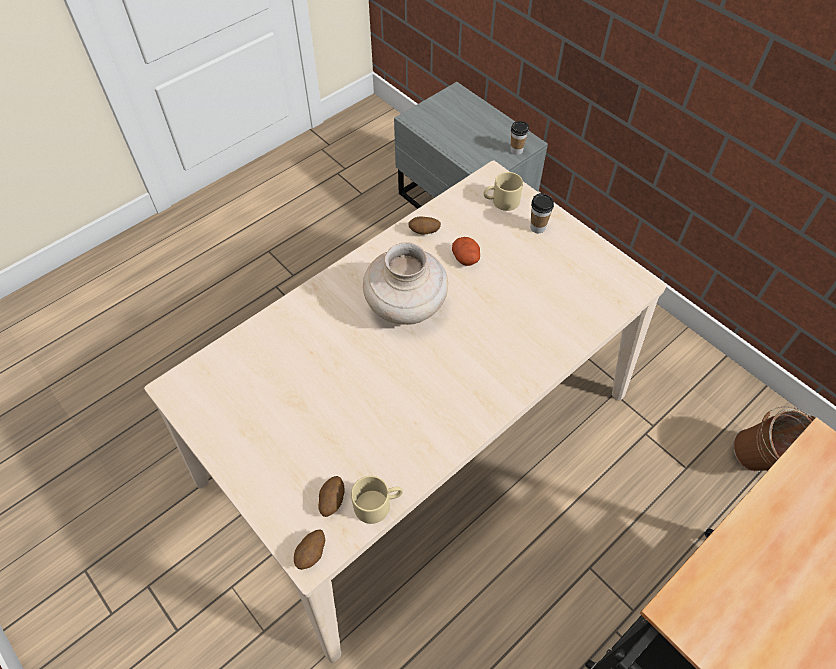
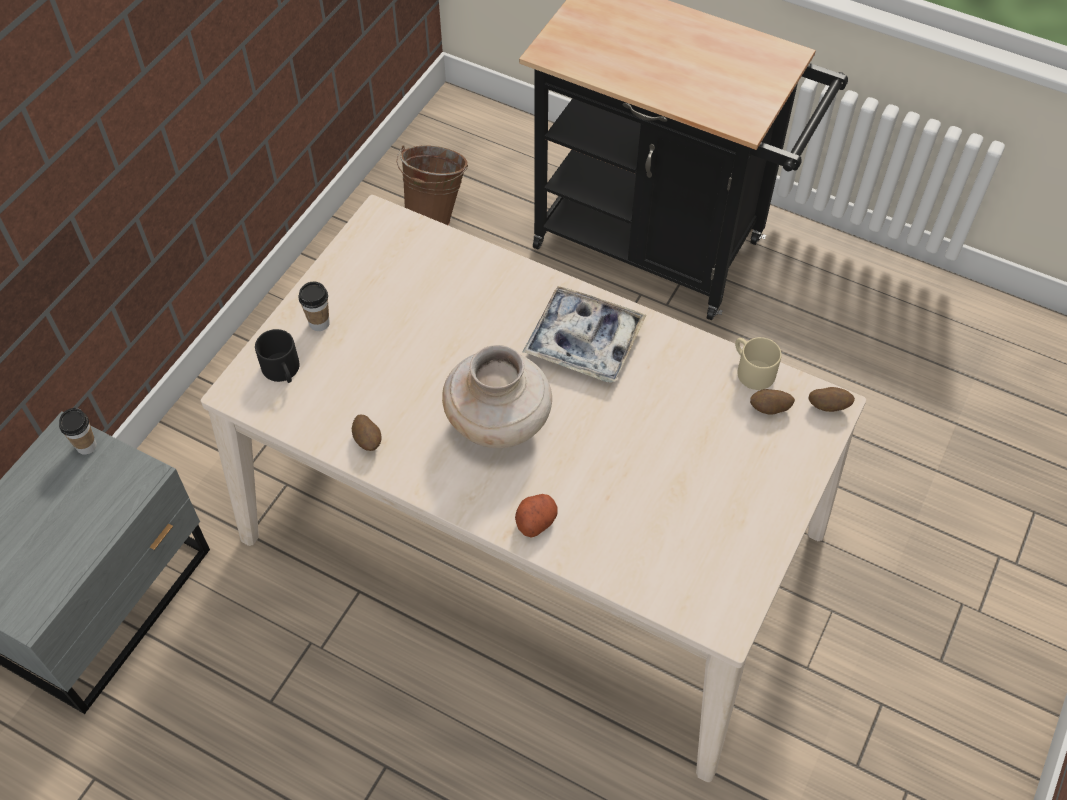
camera: 110 degrees left, 0 degrees up
(459, 385) = (584, 341): none -> tray
(466, 258) = (397, 383): potato -> potato (535, 520)
(501, 202) = (284, 371): beige mug -> black mug

